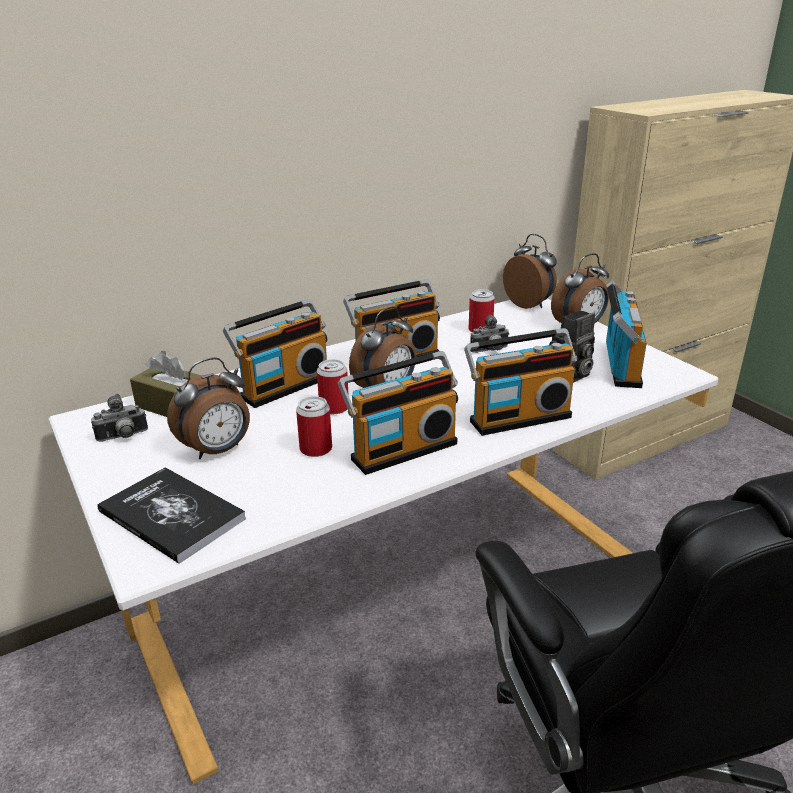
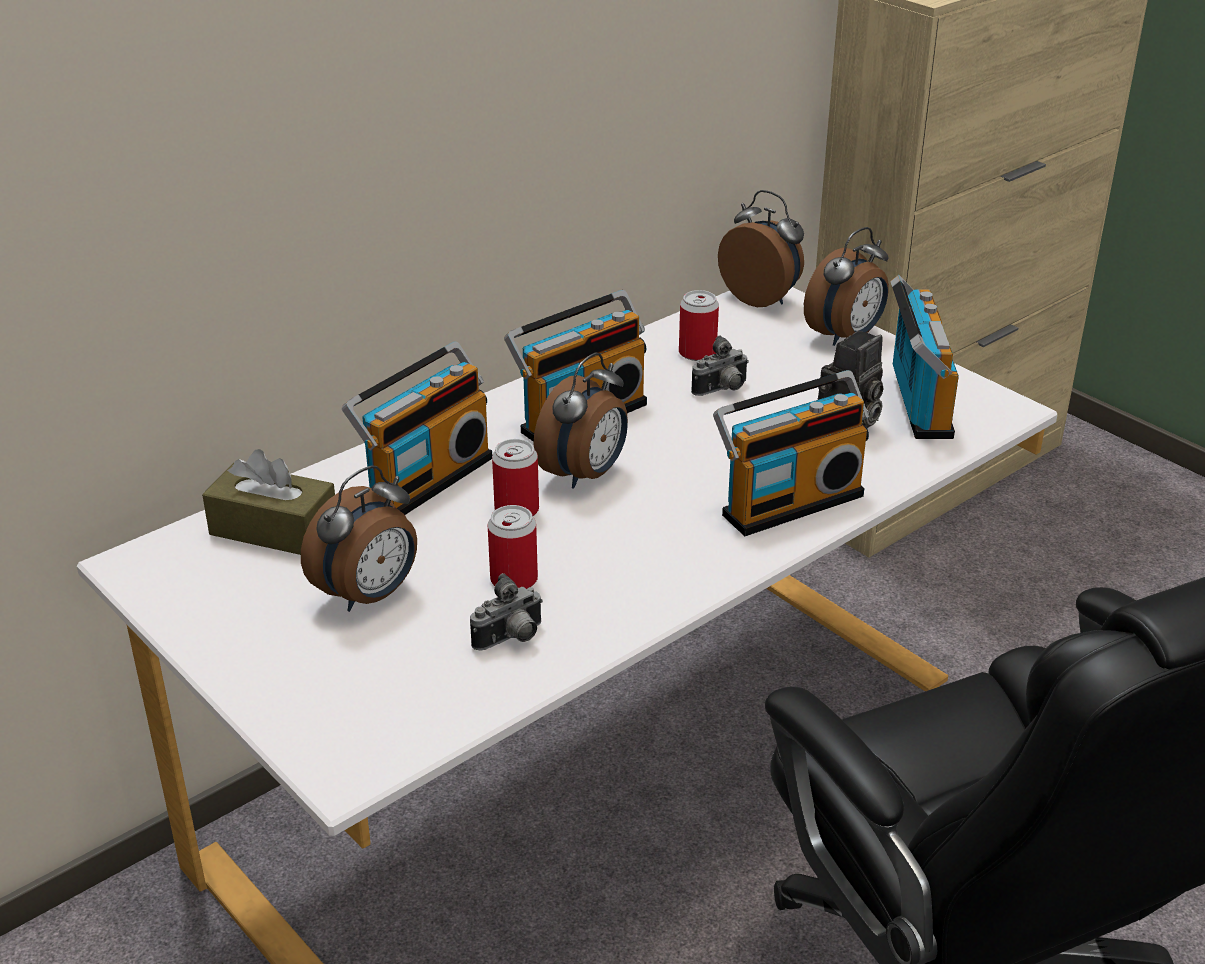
camera: 10 degrees left, 5 degrees up
(123, 437) = (215, 587): camera -> camera (511, 639)
(171, 515) = (347, 700): book -> none
(402, 449) = (638, 568): radio -> none

